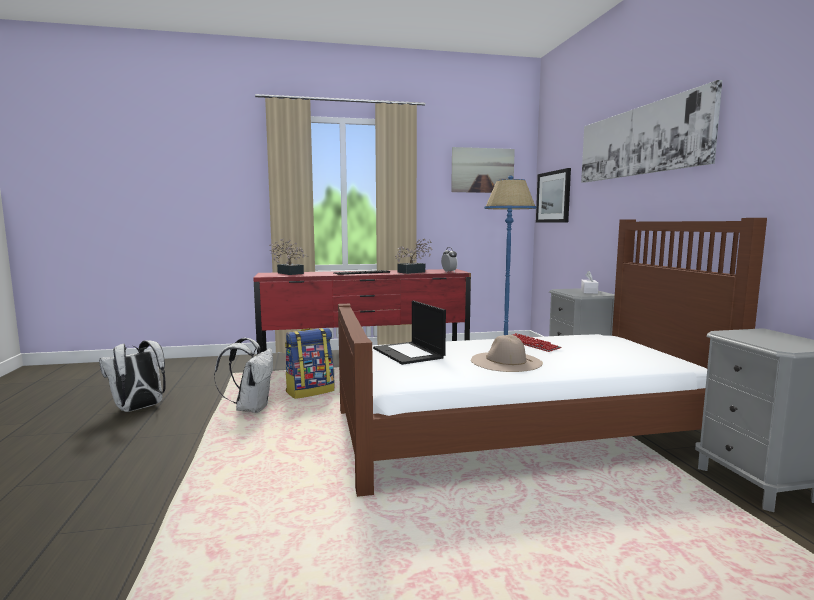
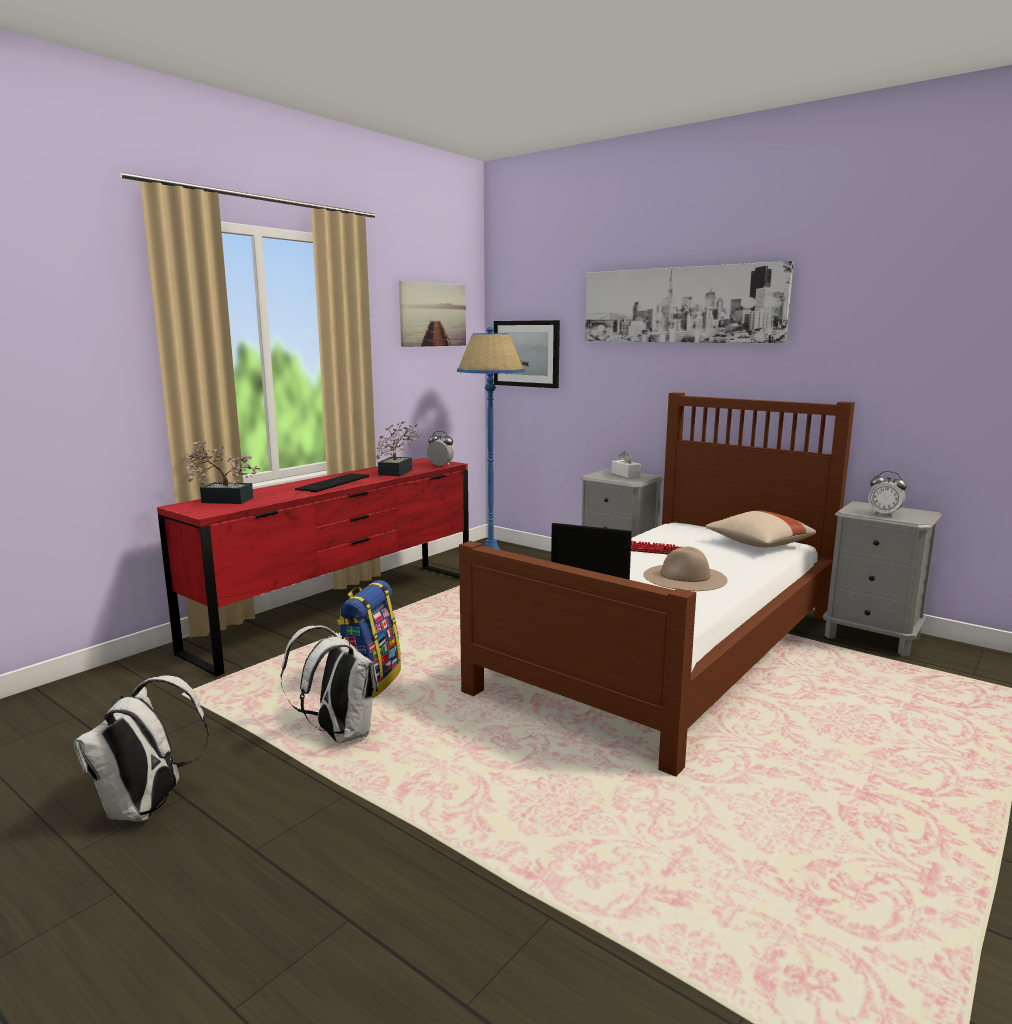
camera: 40 degrees left, 5 degrees up
(640, 357) = (758, 544): none -> beige pillow
(761, 339) = (884, 514): none -> alarm clock

